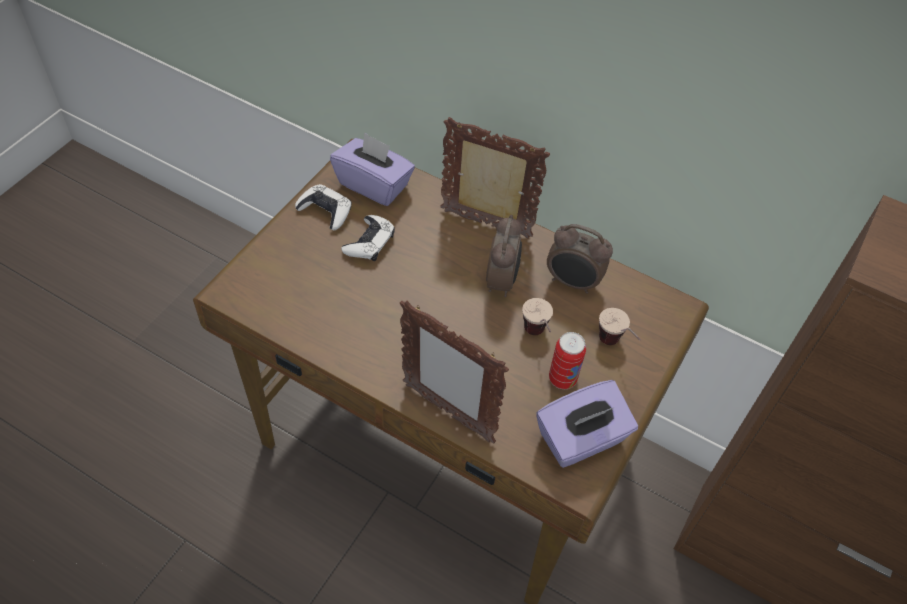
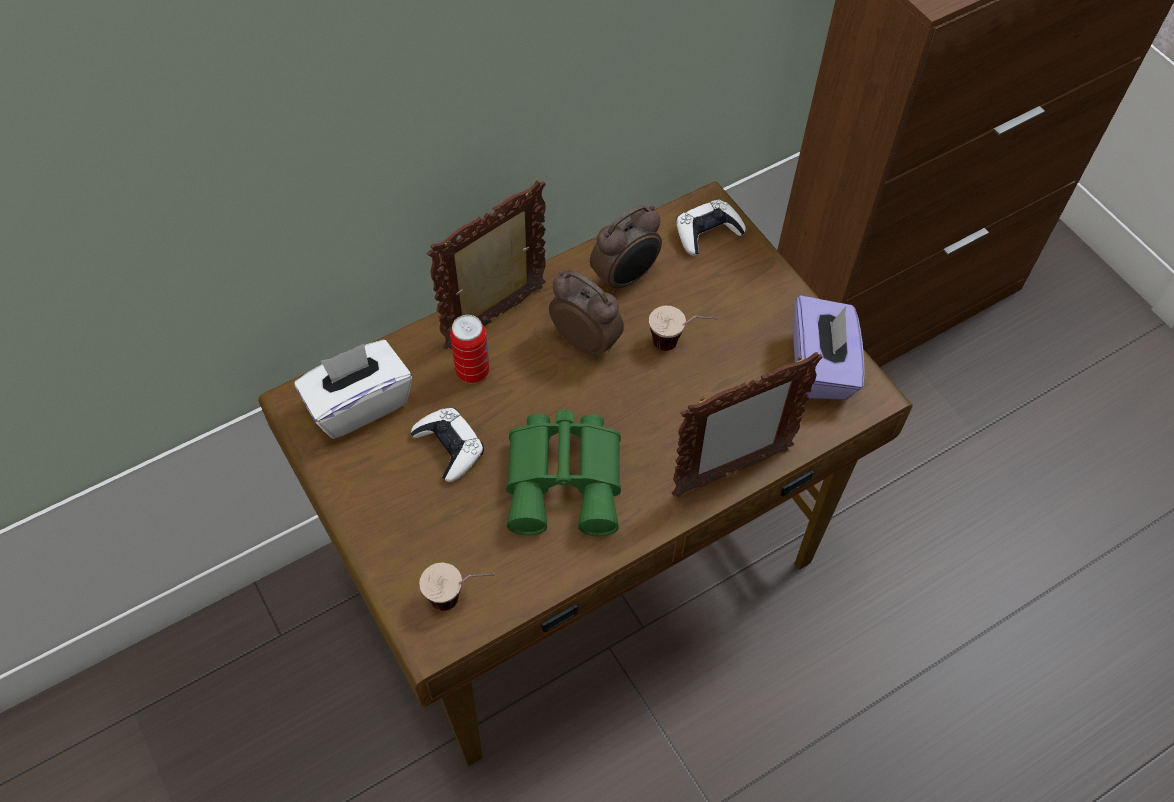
camera: 60 degrees left, 5 degrees up
(325, 211) = (368, 474): white game controller -> white game controller (707, 232)
(374, 184) = (359, 404): purple tissue box -> white tissue box
(382, 315) = (567, 479): none -> green binoculars
(562, 379) = (742, 348): can -> can (472, 371)
(615, 347) = (727, 283): cup -> cup (461, 599)

